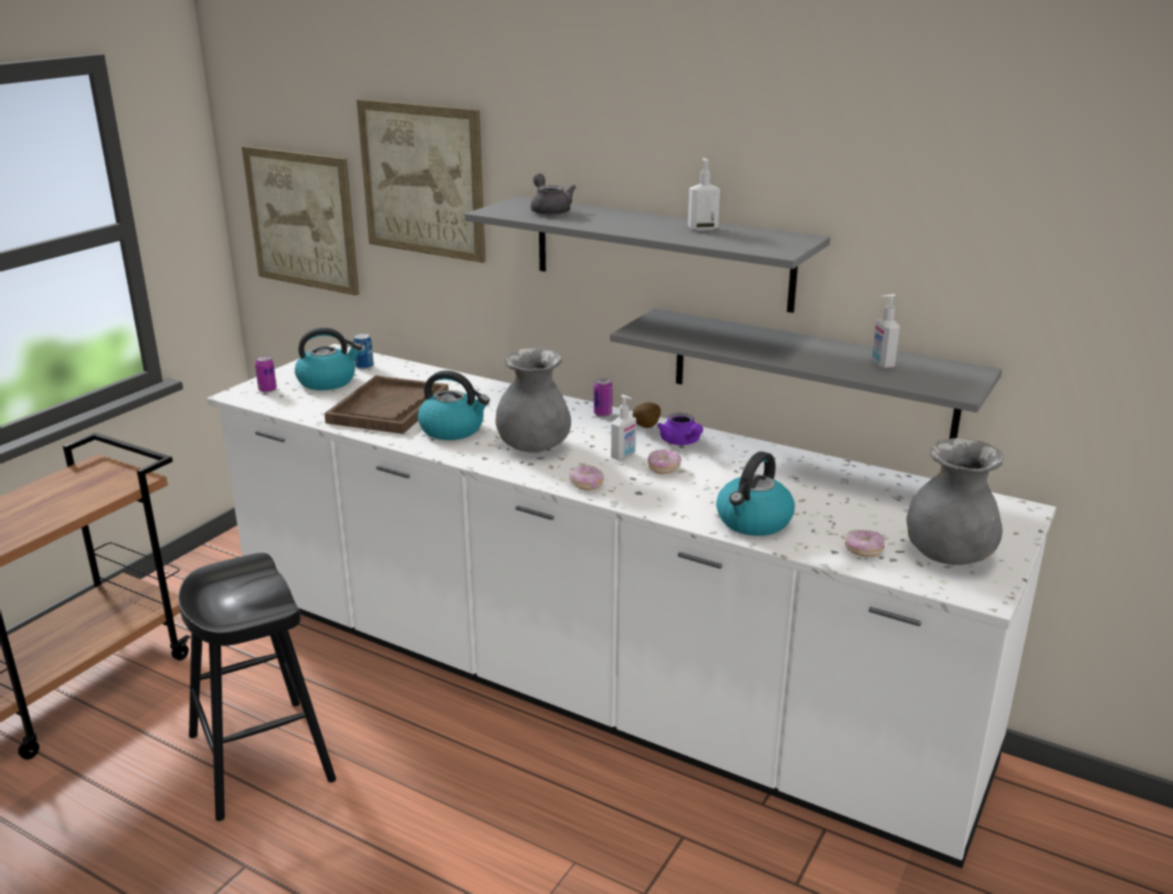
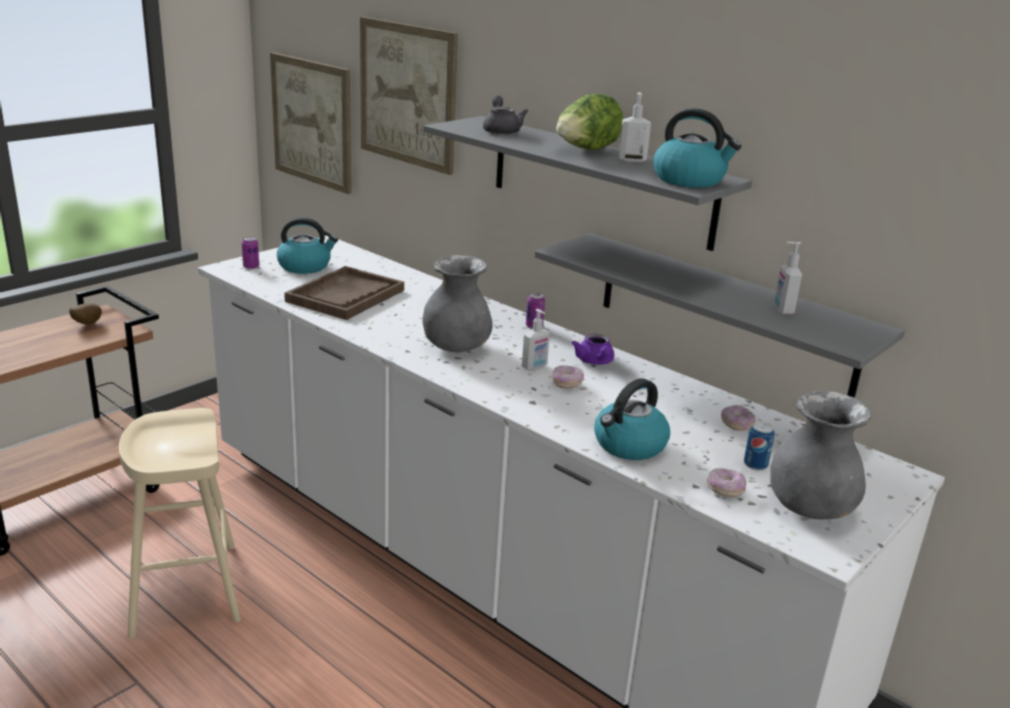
camera: 10 degrees right, 0 degrees up
(261, 758) = (185, 589): black stool -> beige stool
(364, 366) = (343, 257): can -> can (755, 465)
(453, 429) = (392, 322): kettle -> kettle (690, 180)
(586, 485) = (487, 388): donut -> donut (736, 425)
(644, 428) = (567, 344): potato -> potato (86, 324)
(650, 223) = (586, 151): none -> lettuce

